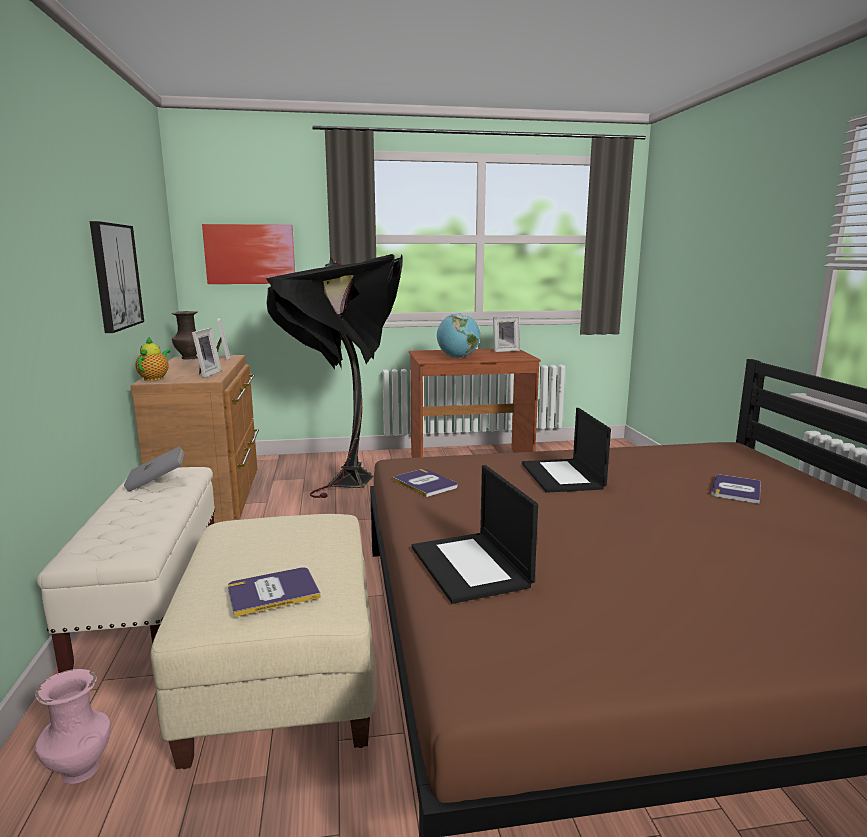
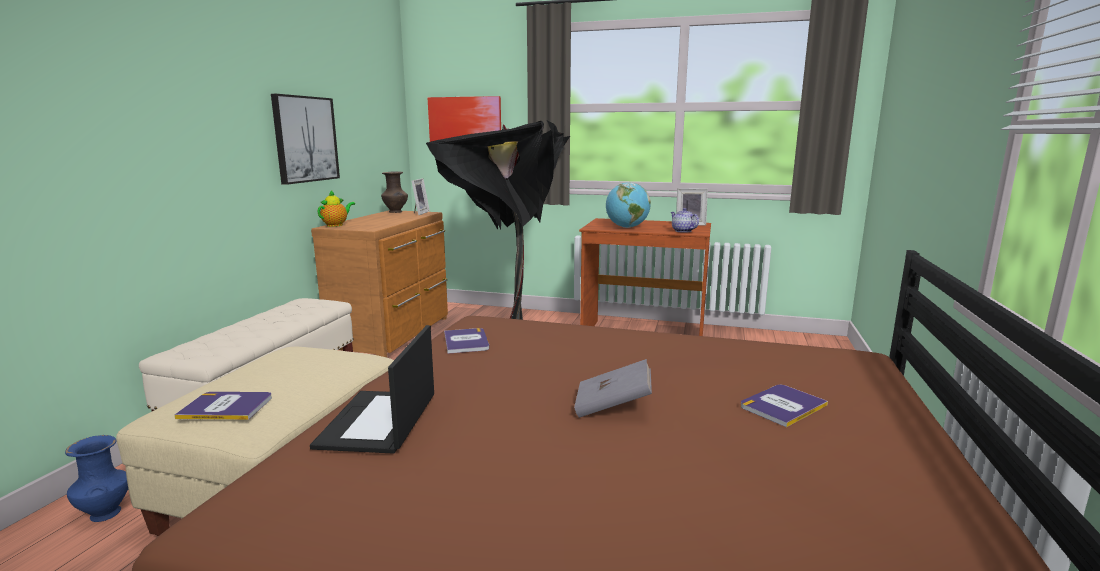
camera: 25 degrees right, 0 degrees up
(79, 770) = (105, 513): pink vase -> blue vase
(157, 482) = (295, 308): grey book -> grey book (613, 407)
(206, 374) = (377, 225): picture frame -> none
(512, 357) = (682, 231): none -> teapot
(563, 476) = (604, 356): laptop -> none

